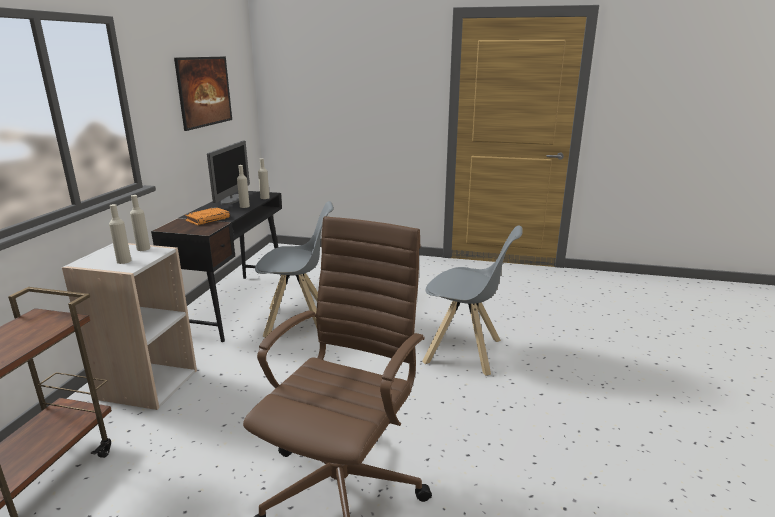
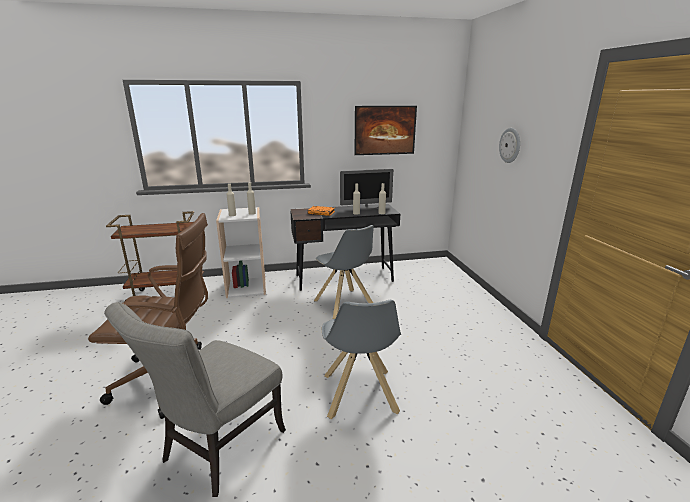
camera: 65 degrees right, 0 degrees up
(358, 94) = (510, 145): none -> wall clock
(500, 453) = (218, 449): none -> grey chair

